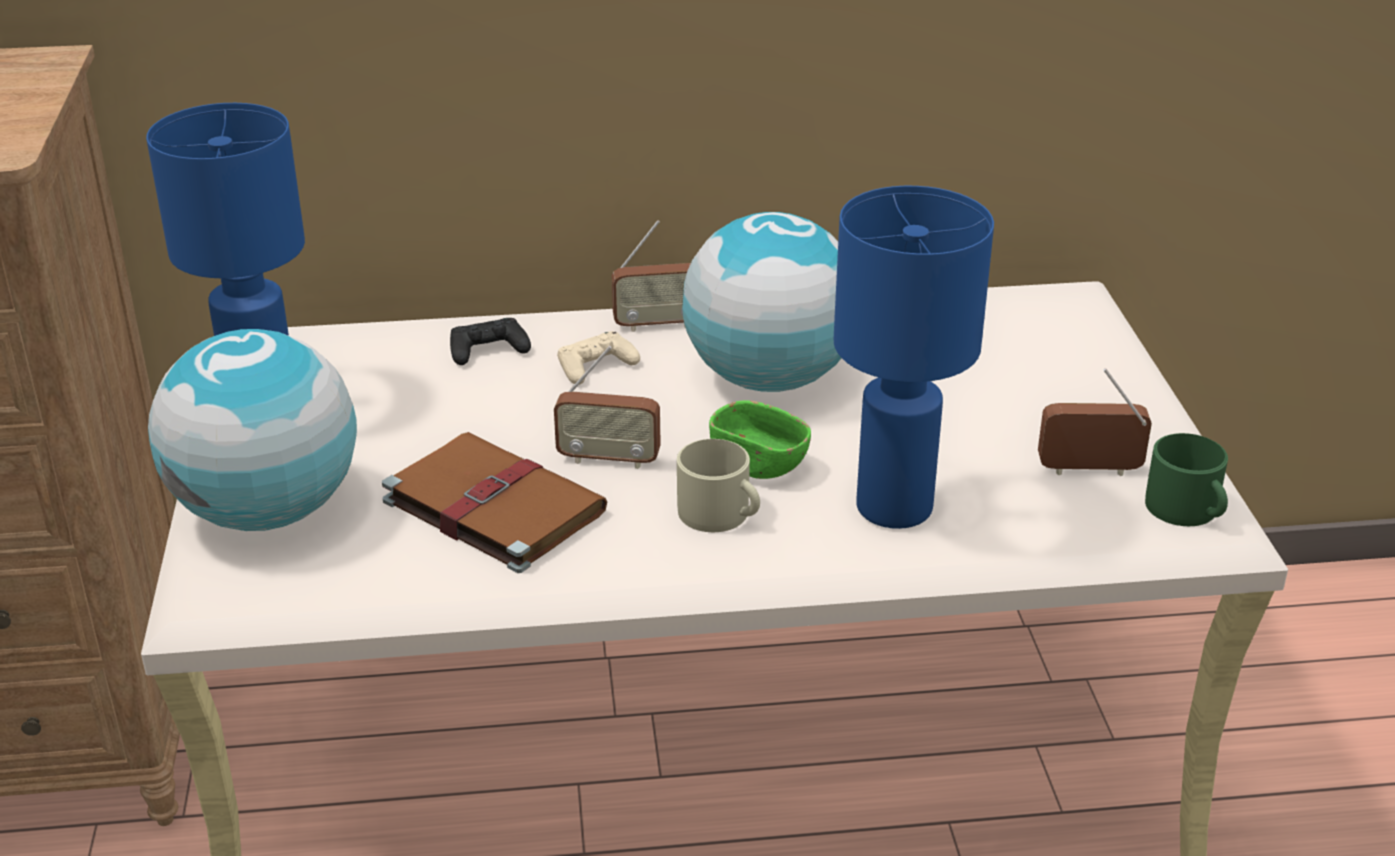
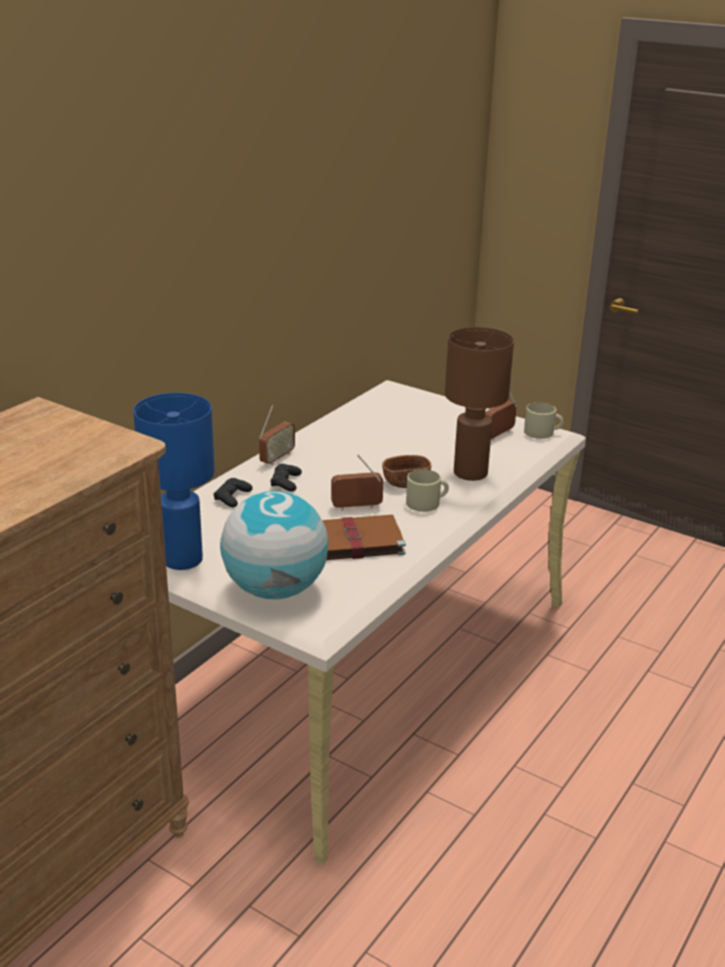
camera: 50 degrees left, 5 degrees down
(596, 366) = (286, 482): beige game controller -> black game controller
(608, 459) = (356, 507): radio -> radio turned 150 degrees counterclockwise
(758, 464) = (406, 483): green bowl -> brown bowl
(768, 378) = (353, 456): globe -> none
(896, 508) = (471, 473): blue table lamp -> brown table lamp
(1187, 510) = (542, 432): green mug -> beige mug

